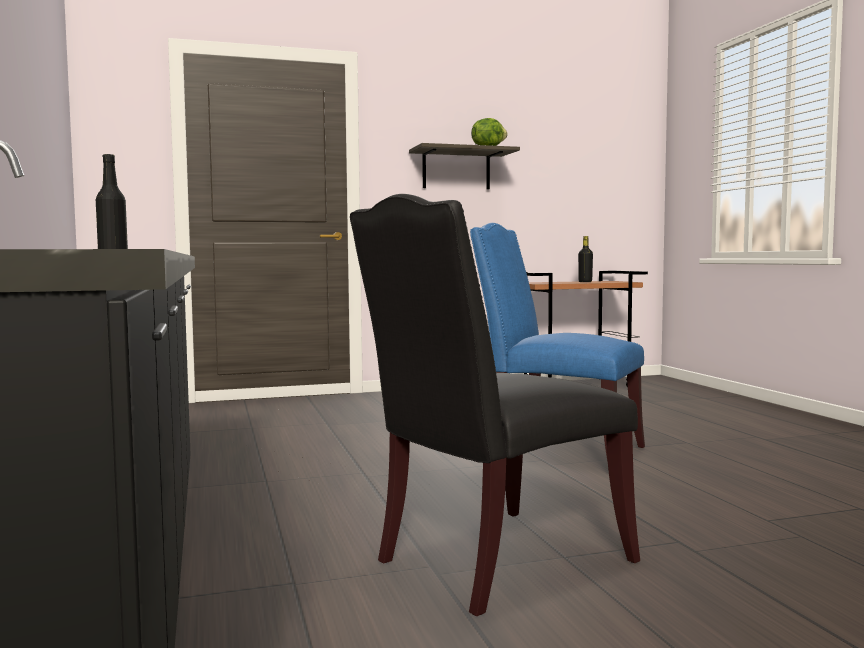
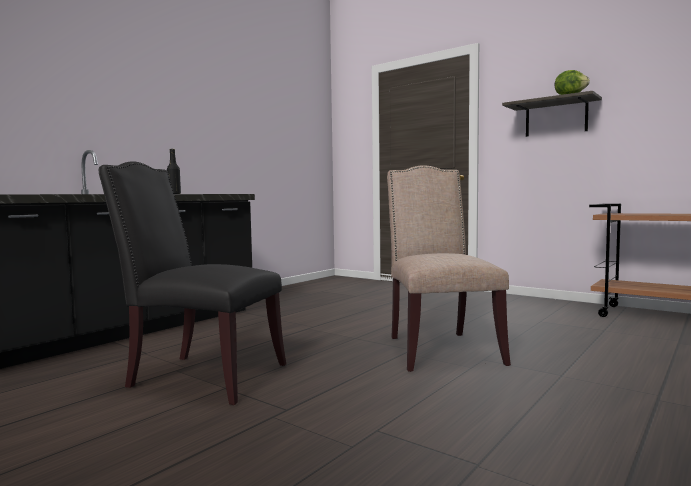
camera: 55 degrees right, 0 degrees up
(558, 452) = (439, 349): blue chair -> beige chair
(585, 282) = (669, 214): black bottle -> none

